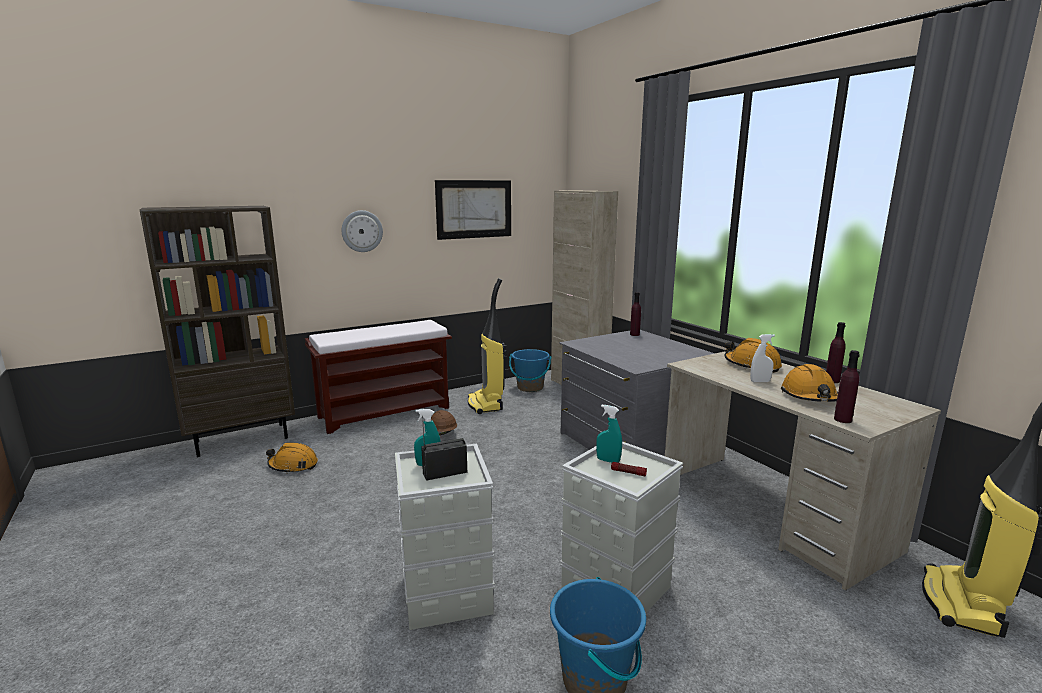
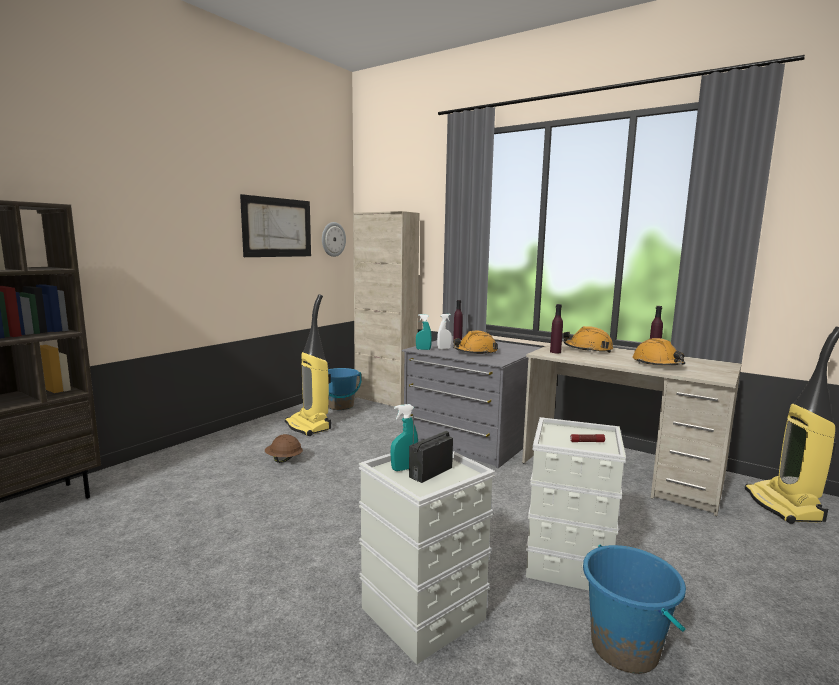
camera: 25 degrees left, 5 degrees down
(293, 465) = (123, 526): orange hard hat -> orange hard hat (475, 352)
(362, 231) = (165, 244): wall clock -> wall clock (333, 239)
(385, 412) = (201, 449): brown bench -> none
(608, 461) = (558, 436): turquoise spray bottle -> turquoise spray bottle (423, 349)
(760, 381) = (611, 359): white spray bottle -> white spray bottle (444, 349)
(842, 420) = (702, 376): purple bottle -> purple bottle (555, 352)

